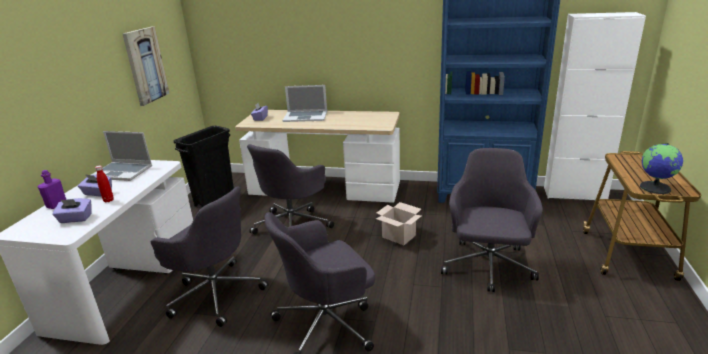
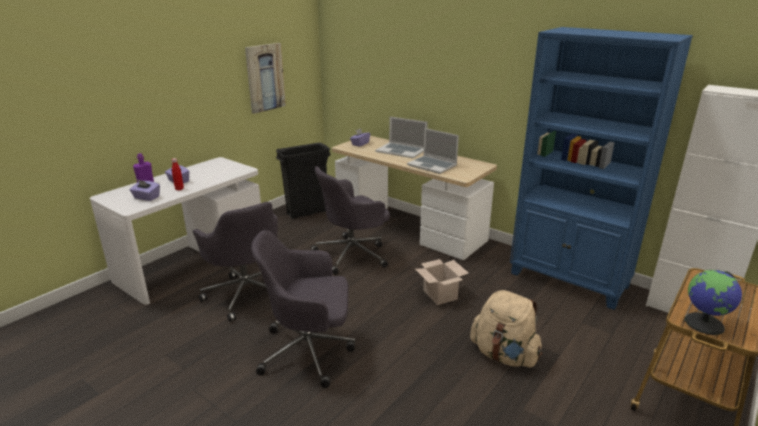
camera: 25 degrees right, 0 degrees up
(123, 172) = (210, 168): laptop -> laptop (433, 166)
(488, 267) = (504, 355): grey office chair -> beige backpack

